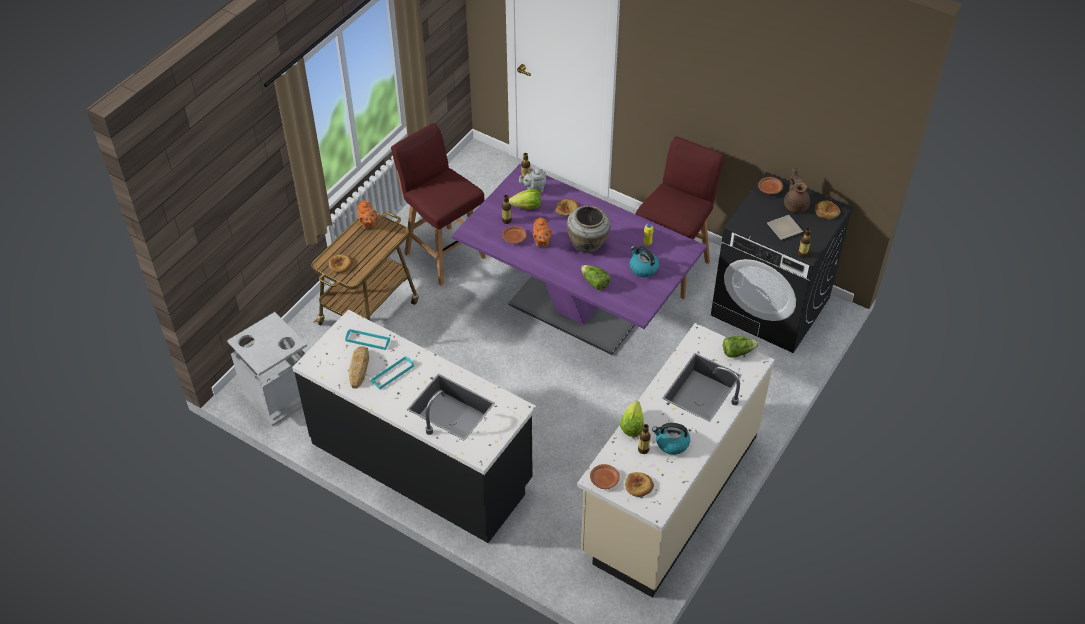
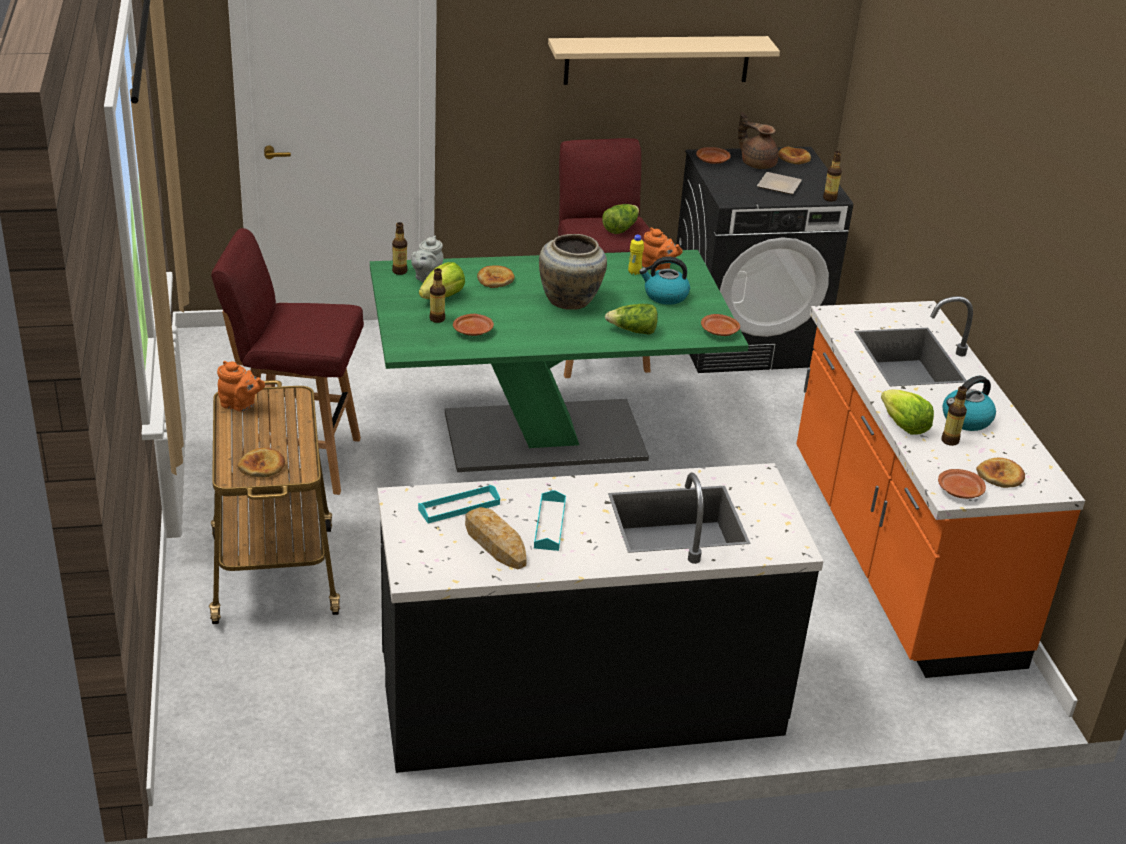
camera: 45 degrees left, 15 degrees down
(279, 395) = (263, 743): grey trash can -> none
(541, 242) = (512, 321): orange teapot -> orange teapot (658, 268)
(576, 308) = (544, 436): purple dining table -> green dining table
(640, 308) = (719, 331): none -> brown plate
(669, 494) = (898, 558): beige counter -> orange counter
(737, 351) = (892, 310): lettuce -> lettuce (620, 228)
(751, 110) = (657, 60): none -> beige shelf

